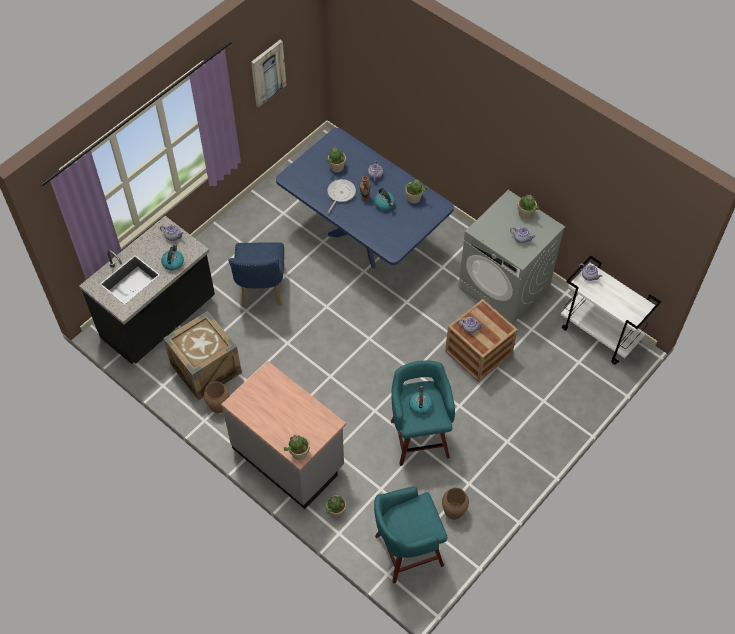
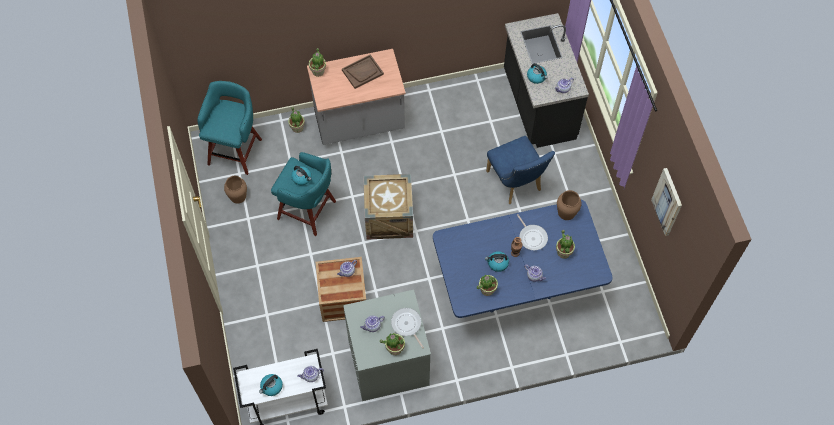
camera: 125 degrees right, 5 degrees up
(206, 368) = (471, 112): crate -> crate (389, 217)
(218, 404) = (435, 104): brown vase -> brown vase (567, 212)
(261, 290) = (516, 184): blue chair -> blue chair turned 150 degrees counterclockwise
(270, 412) = (362, 72): none -> brown tray
(499, 217) = (407, 325): none -> frying pan
(623, 297) = (271, 387): none -> kettle

